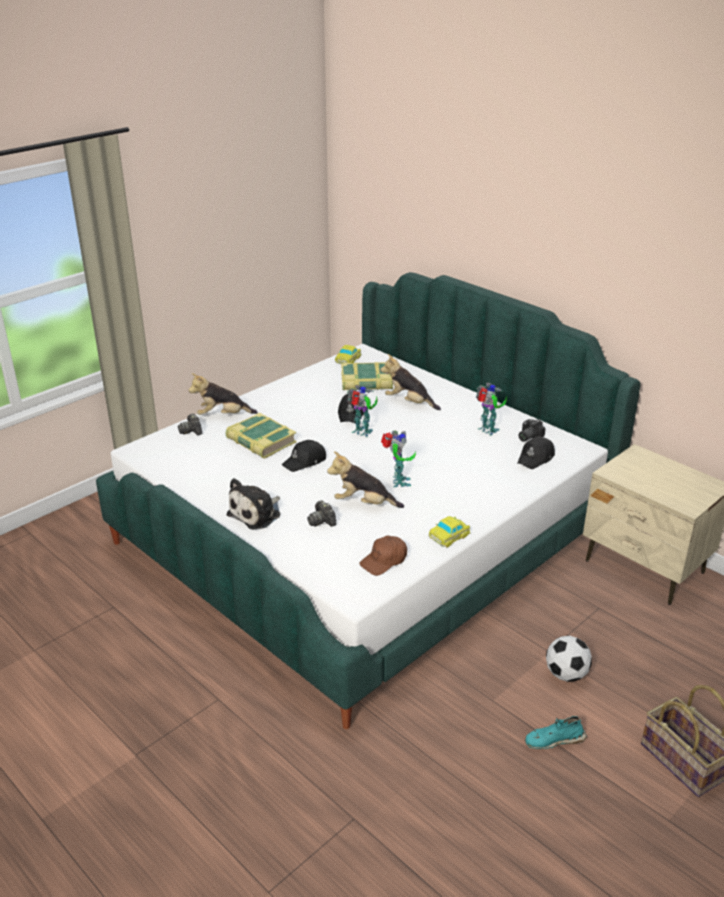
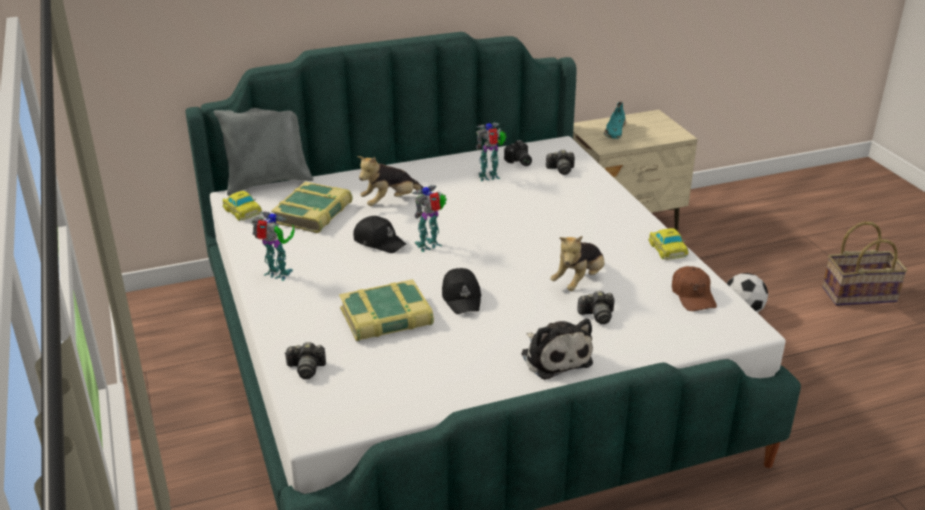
camera: 65 degrees left, 0 degrees up
(222, 415) = (290, 334): plush toy -> none
(393, 355) = (268, 182): none -> grey pillow
(398, 482) = (551, 250): toy robot -> toy robot (278, 275)
(536, 458) = (561, 169): black cap -> camera
(554, 740) = (820, 346): turquoise shoe -> turquoise shoe (614, 131)

